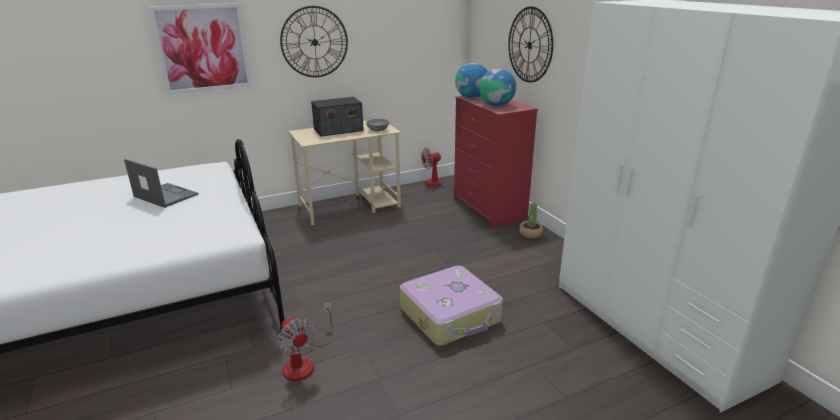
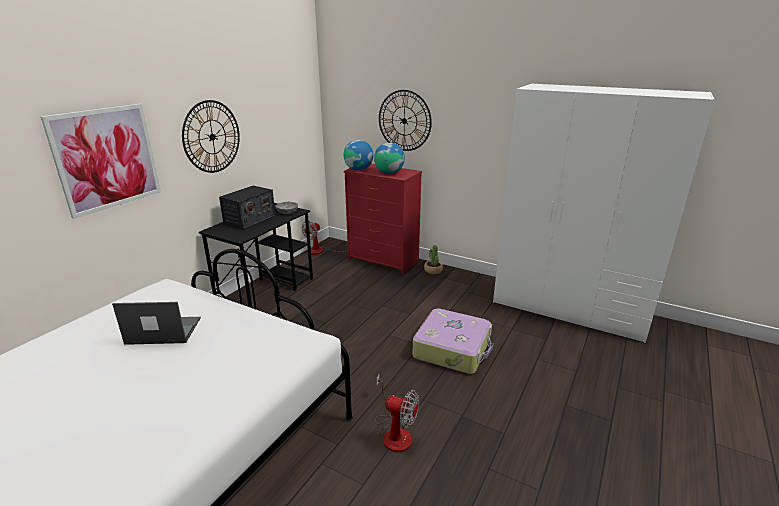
camera: 35 degrees left, 0 degrees up
(350, 206) = (267, 291): beige desk -> black desk

